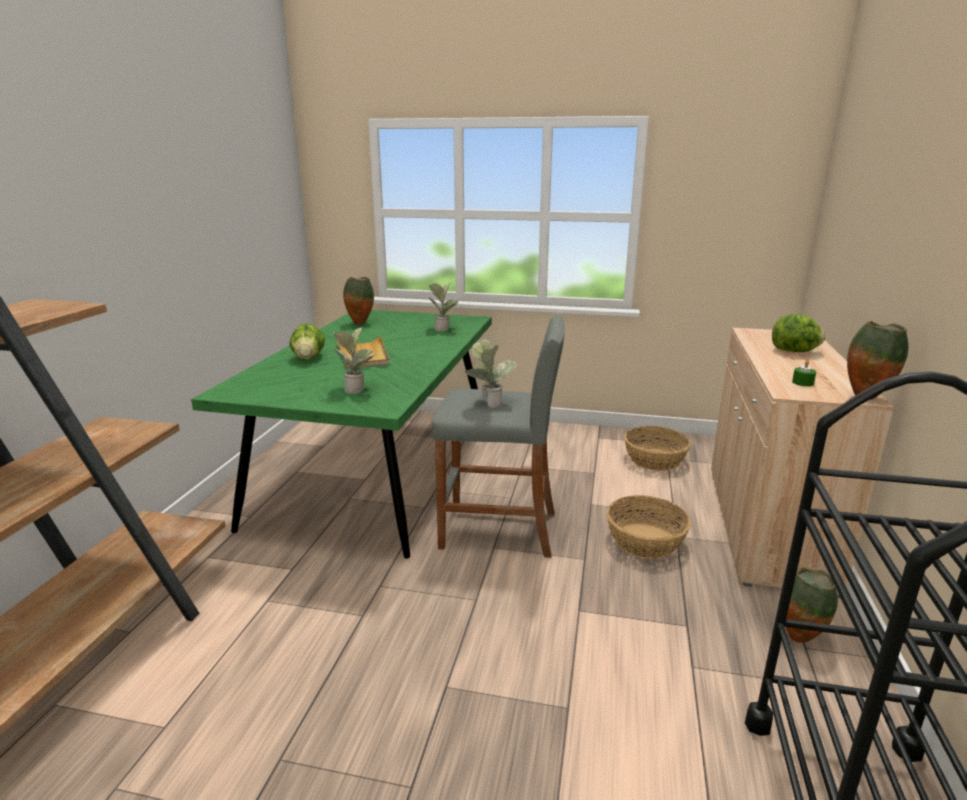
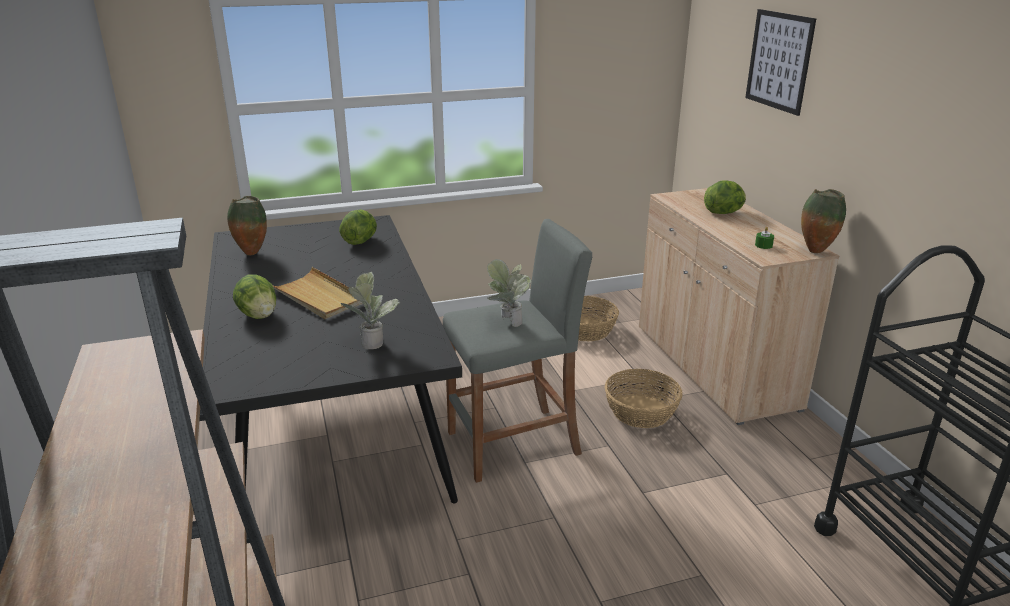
camera: 30 degrees left, 5 degrees up
(379, 468) = (331, 418): green dining table -> black dining table
(444, 328) = (360, 241): potted plant -> lettuce
(799, 637) = (801, 453): vase -> none
(882, 180) = (779, 61): none -> picture

